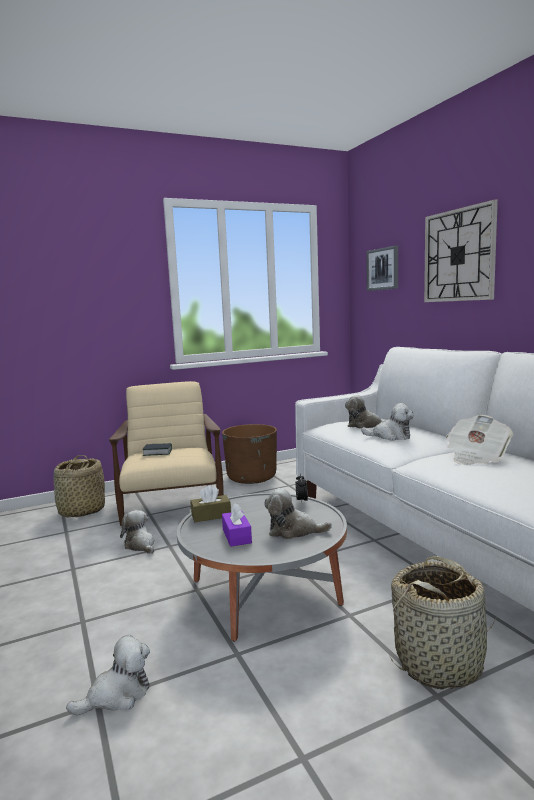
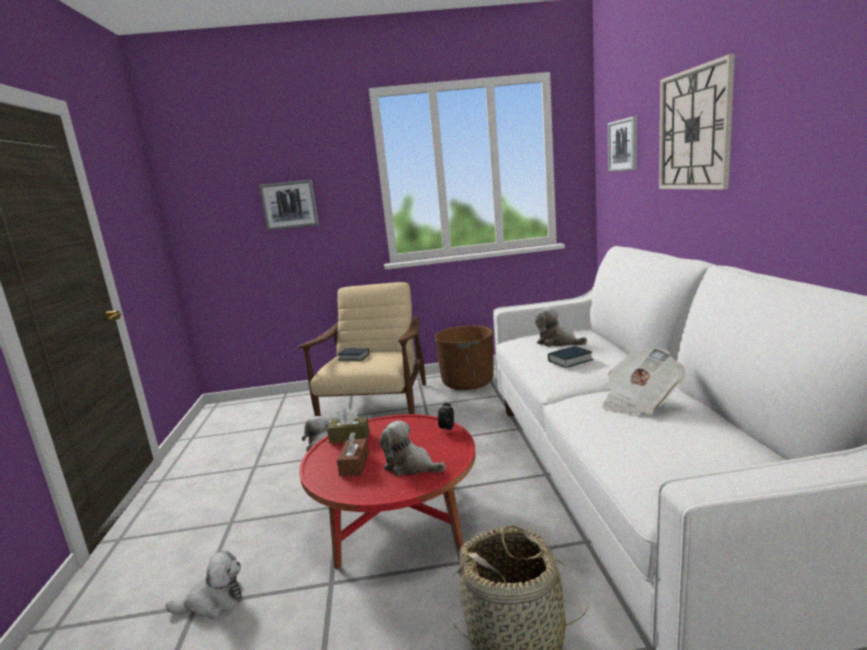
camera: 20 degrees right, 5 degrees up
(78, 301) = (289, 205): none -> picture
(81, 511) = (295, 406): basket -> none
(236, 536) = (354, 465): purple tissue box -> brown tissue box
(265, 592) = (397, 519): grey coffee table -> red coffee table
(390, 436) = (570, 361): plush toy -> book

